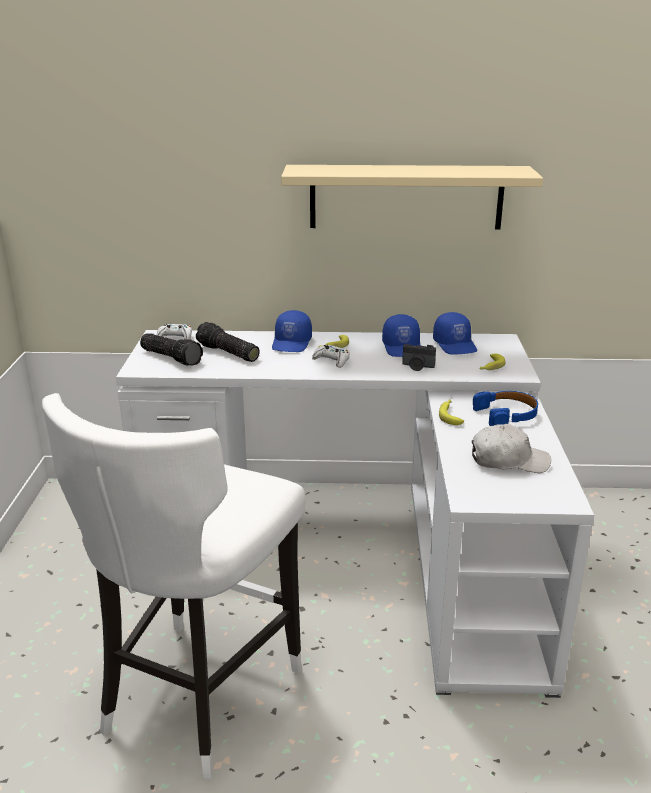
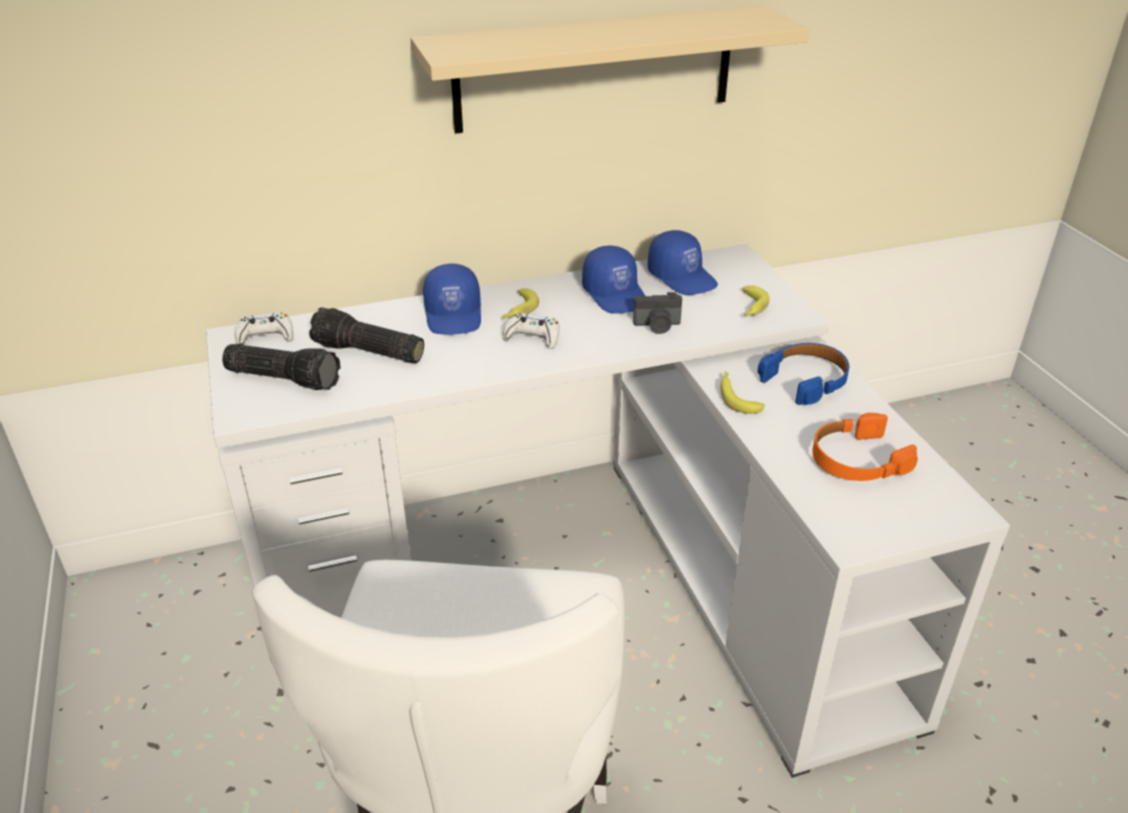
camera: 20 degrees left, 10 degrees up
(508, 460) = (856, 460): white cap -> orange headphones

